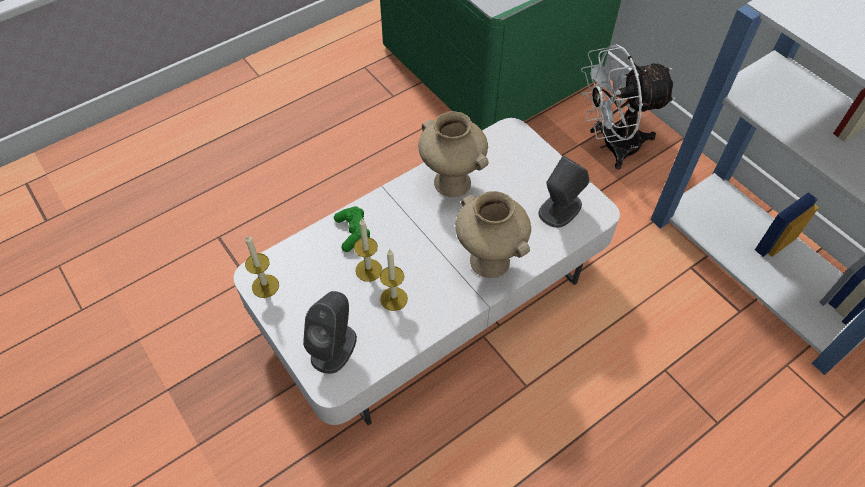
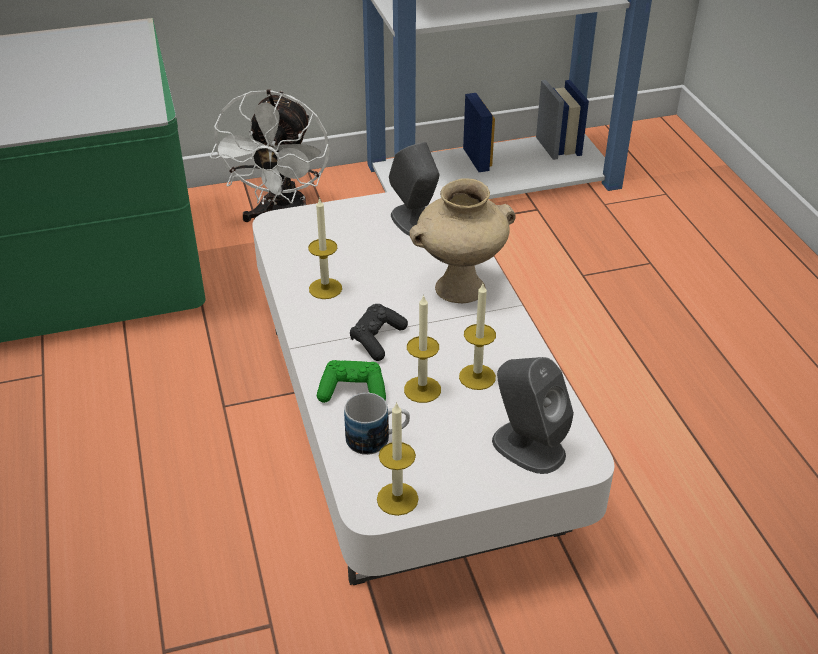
camera: 70 degrees left, 15 degrees down
(313, 259) = (377, 439): none -> mug
(409, 229) = (377, 339): none -> black game controller
(451, 183) = (325, 288): beige vase -> candle

